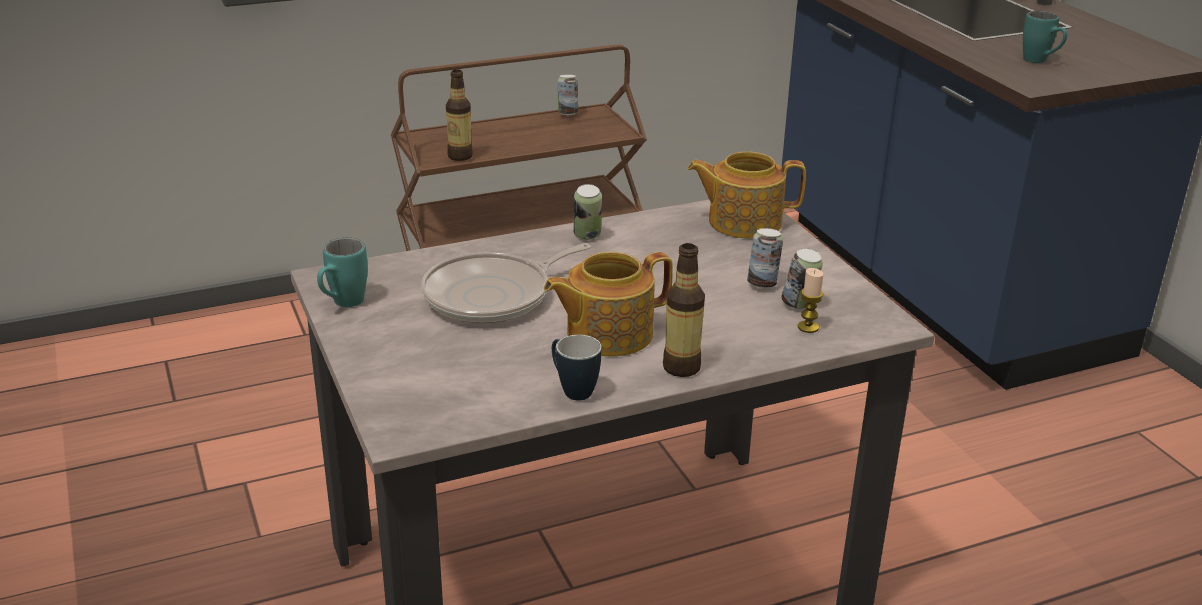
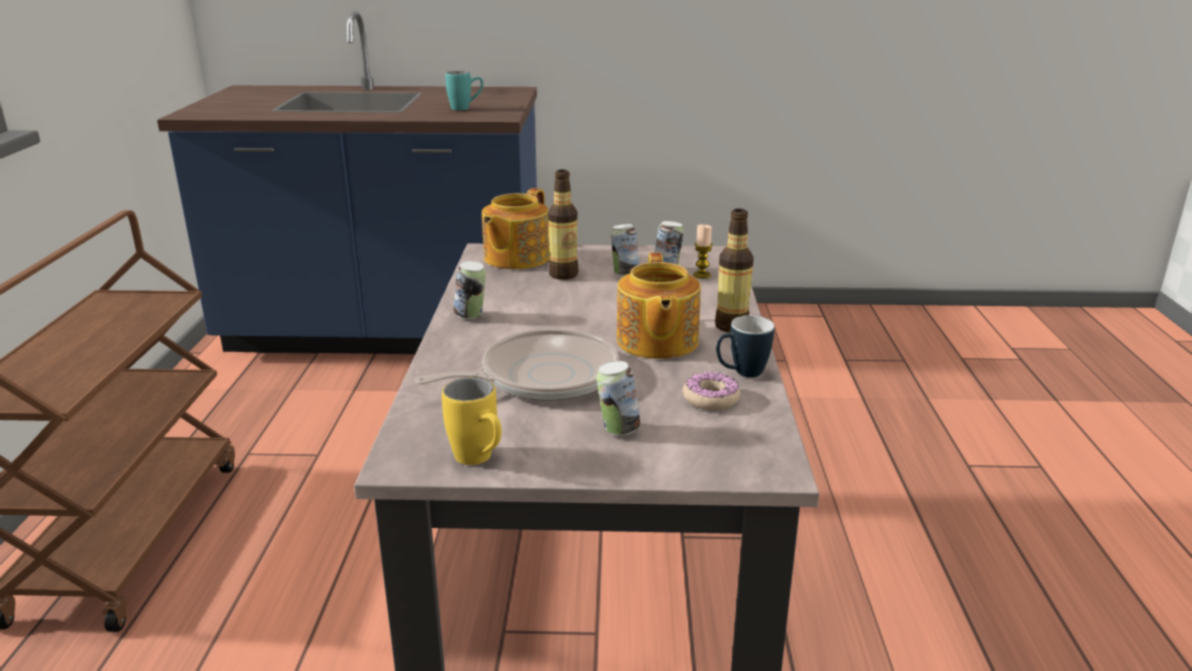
camera: 65 degrees left, 5 degrees down
(342, 304) = (479, 461): turquoise mug -> yellow mug
(460, 156) = (75, 383): bottle -> bottle (563, 274)
(493, 296) = (542, 377): frying pan -> frying pan turned 105 degrees counterclockwise
(508, 382) = (710, 399): none -> donut
(567, 113) = (84, 310): can -> can (618, 430)

